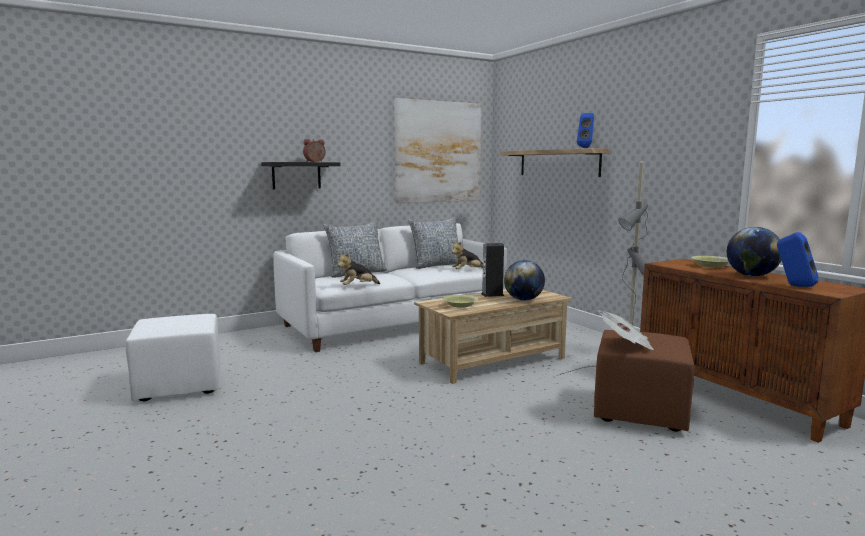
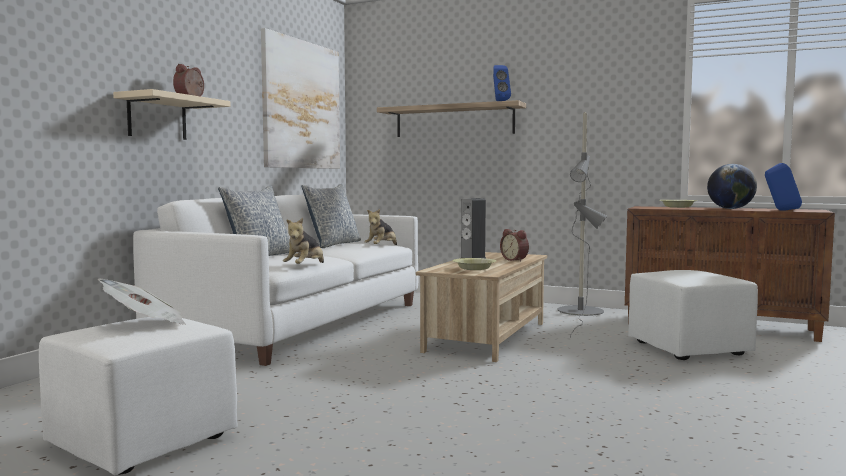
camera: 35 degrees left, 5 degrees down
(296, 175) = (157, 118): black shelf -> beige shelf
(523, 300) = (515, 260): globe -> alarm clock
(625, 344) = (689, 277): newspaper -> newspaper (146, 324)
(640, 412) = (690, 349): brown ottoman -> white ottoman

